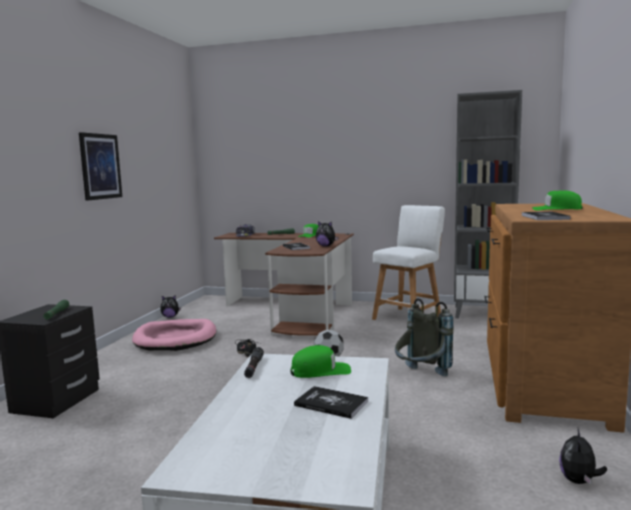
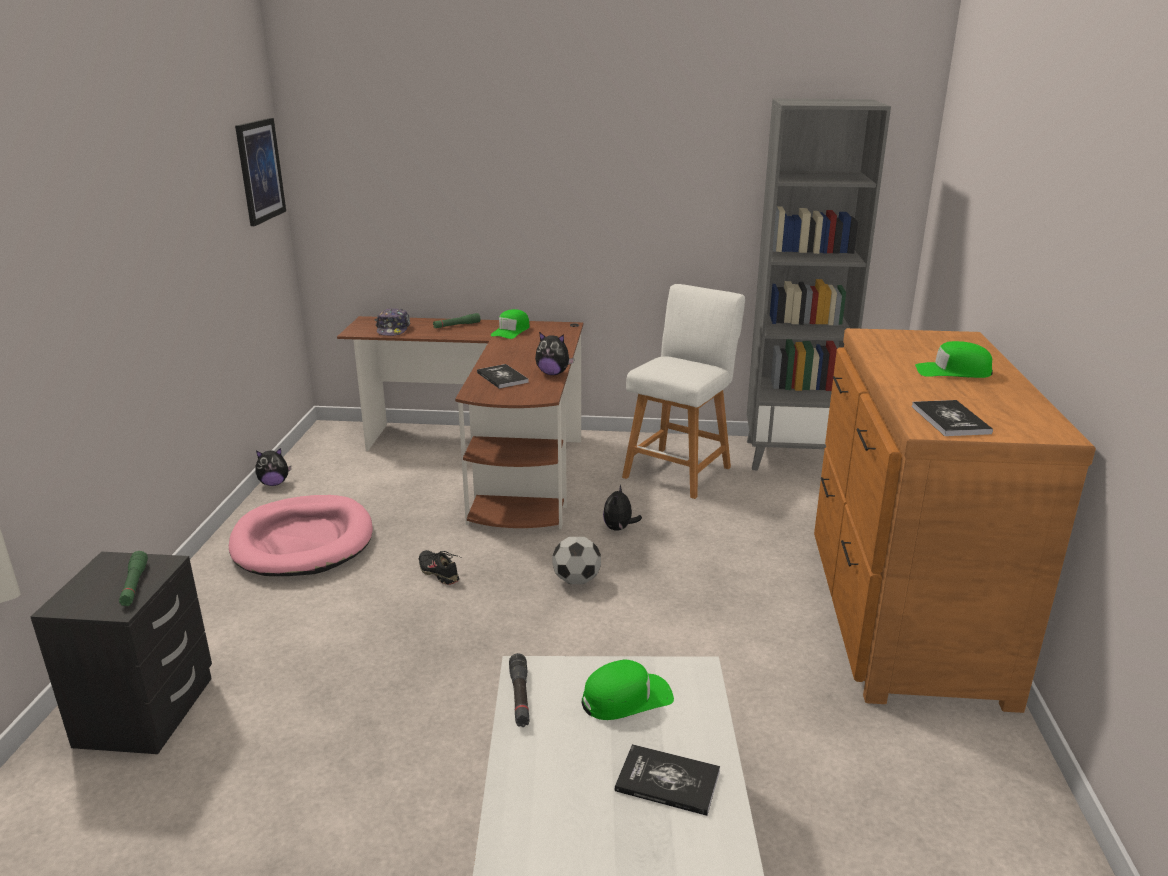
camera: 10 degrees left, 15 degrees up
(100, 166) = (136, 255): picture -> picture (260, 171)
(421, 377) = (727, 614): grey backpack -> none
(579, 481) = (978, 814): plush toy -> plush toy (619, 528)

